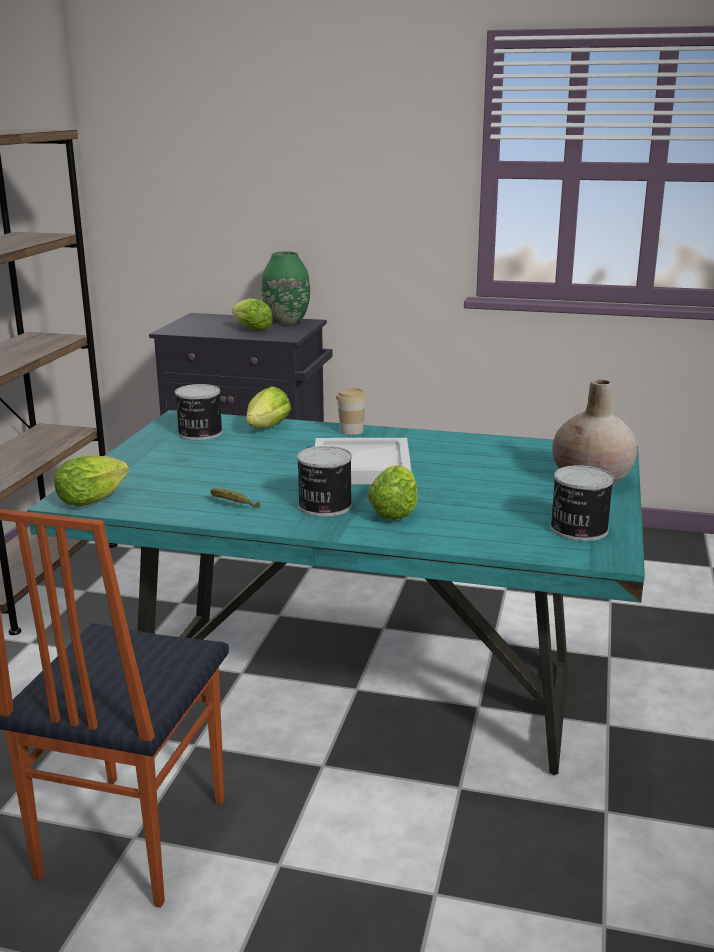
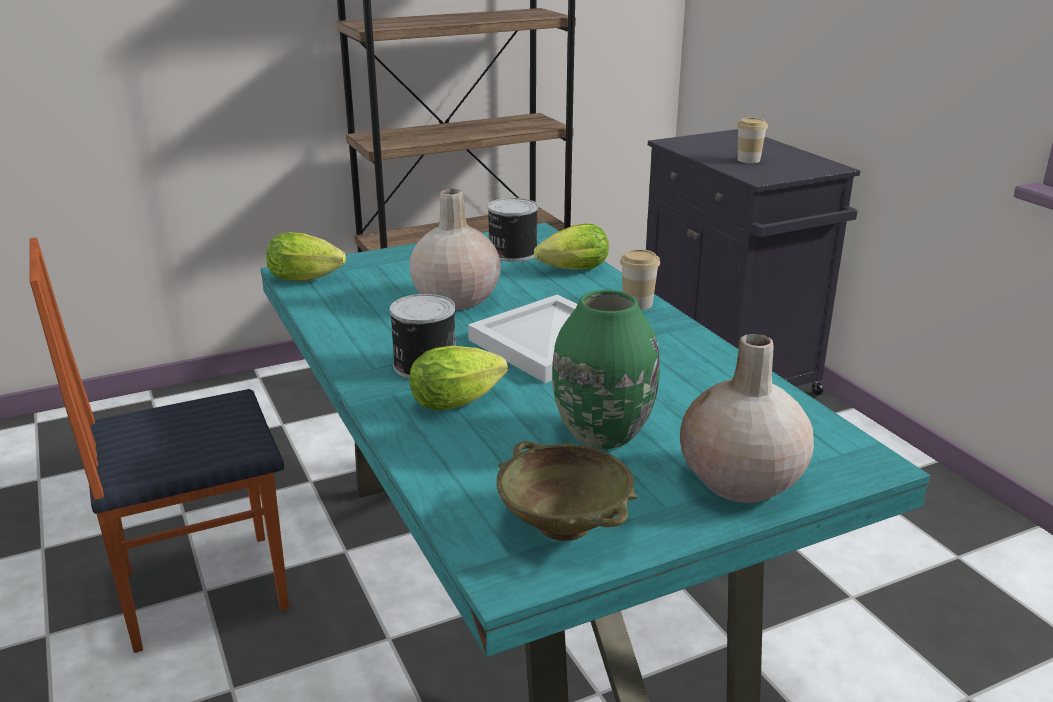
camera: 50 degrees right, 5 degrees up
(232, 505) = (369, 328): banana -> none
(240, 469) = (455, 299): none -> beige vase
(250, 329) = (748, 160): lettuce -> cup
(286, 321) = (808, 161): green vase -> green vase (601, 434)
(578, 529) = (564, 524): can -> beige bowl

